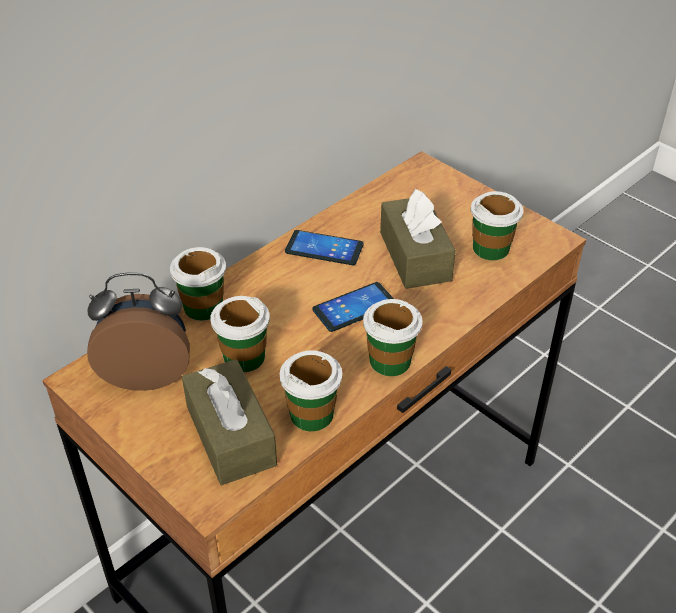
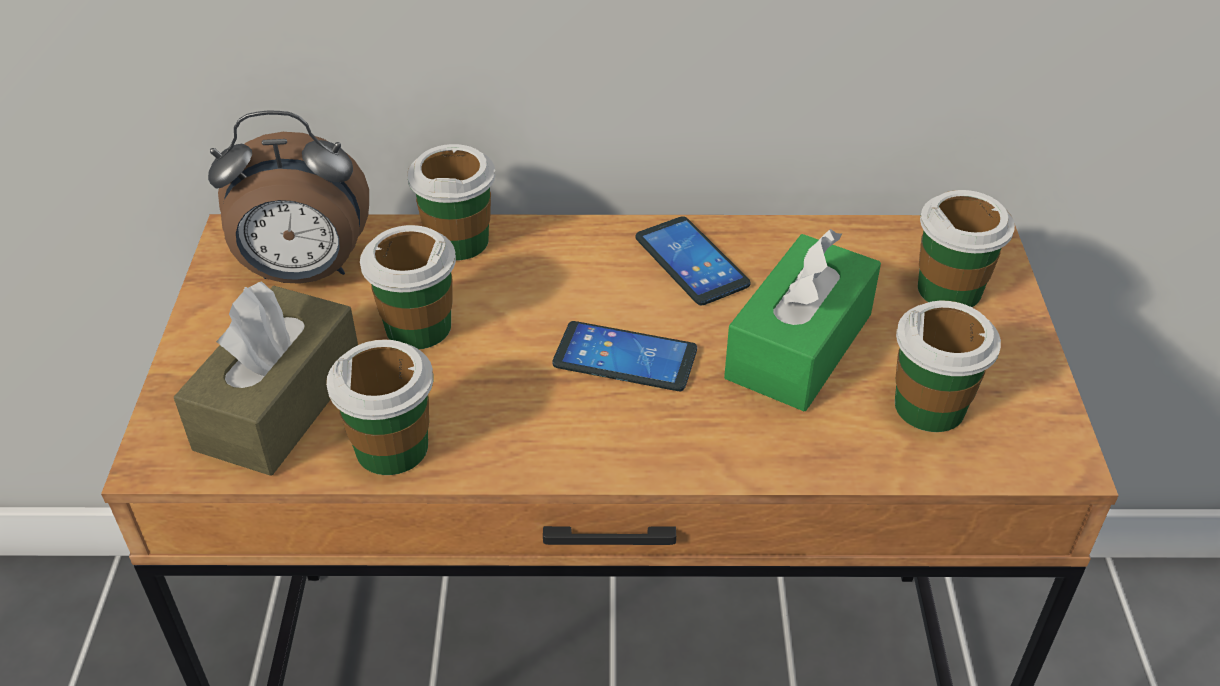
camera: 45 degrees right, 0 degrees up
(147, 372) = (305, 273): alarm clock -> alarm clock turned 135 degrees clockwise
(390, 360) = (573, 455): cup -> cup (950, 289)
(415, 256) = (799, 346): brown tissue box -> green tissue box

